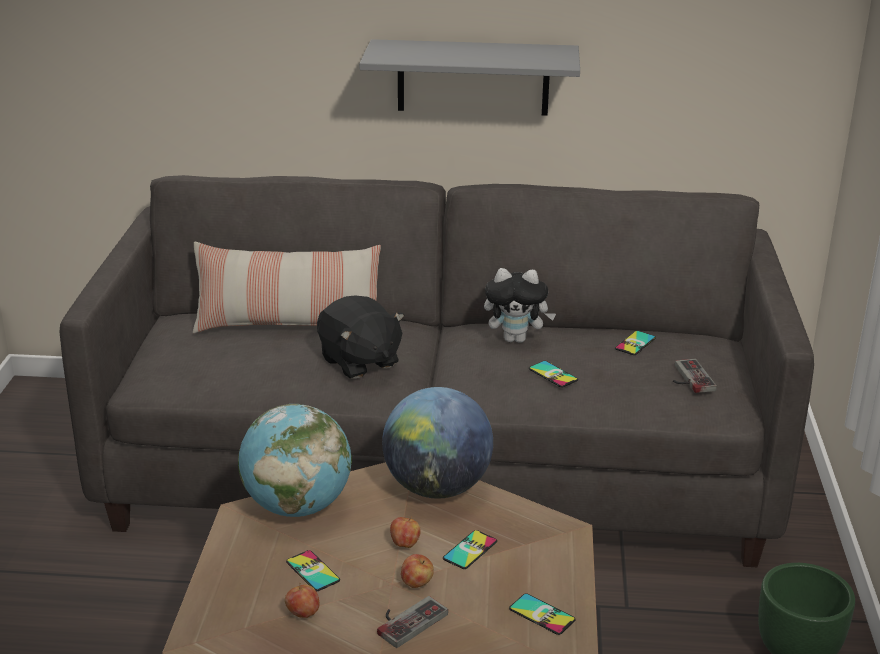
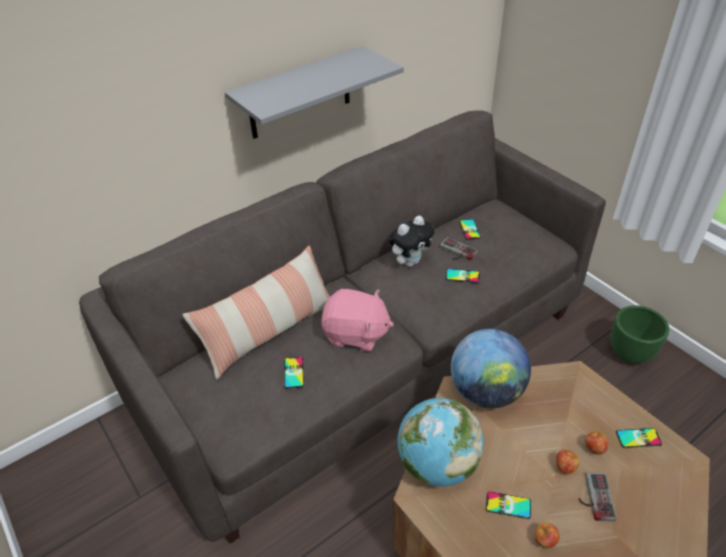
camera: 40 degrees left, 15 degrees up
(359, 362) = (356, 334): black plush toy -> pink plush toy
(405, 544) = (523, 444): apple -> apple (594, 448)
(470, 550) = (556, 422): phone -> phone (293, 372)
(688, 378) = (521, 238): game controller -> game controller (456, 252)

